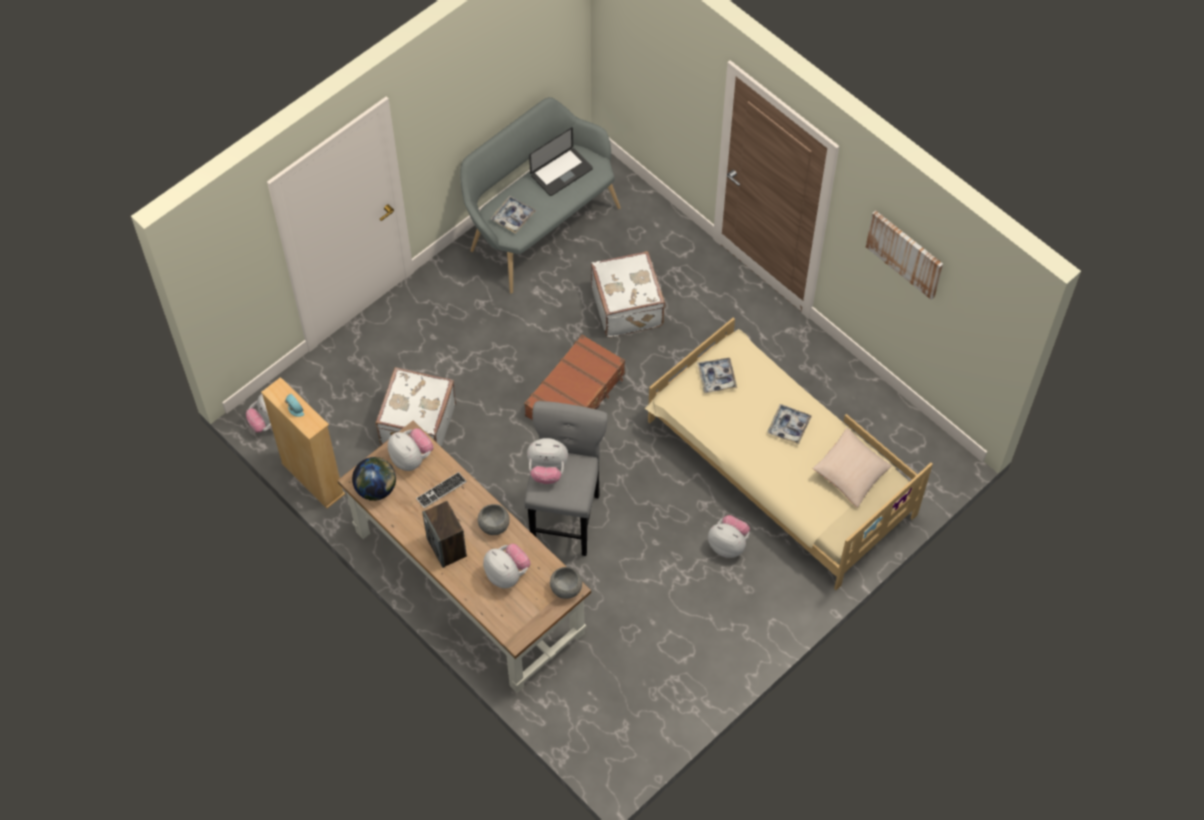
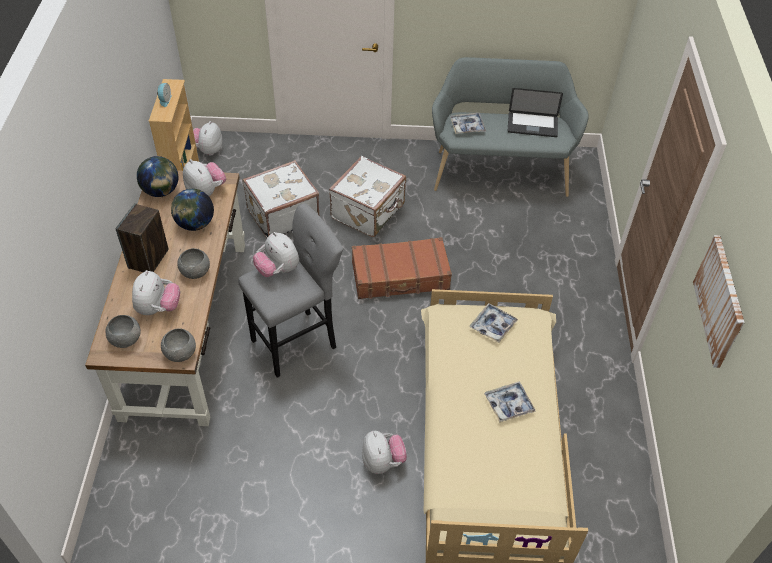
camera: 45 degrees right, 10 degrees down
(411, 458) = (206, 192): plush toy -> plush toy turned 45 degrees counterclockwise
(441, 490) = (195, 224): keyboard -> globe
(517, 615) = (125, 339): none -> grey bowl
(628, 306) = (502, 254): white suitcase -> white suitcase (369, 212)
(850, 473) = (520, 483): beige pillow -> none

